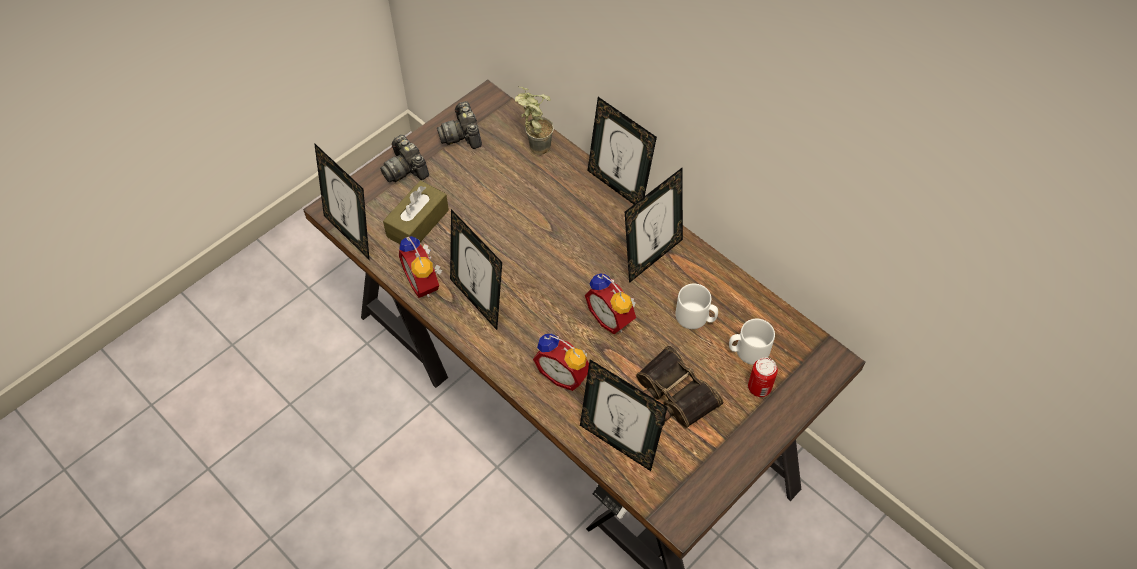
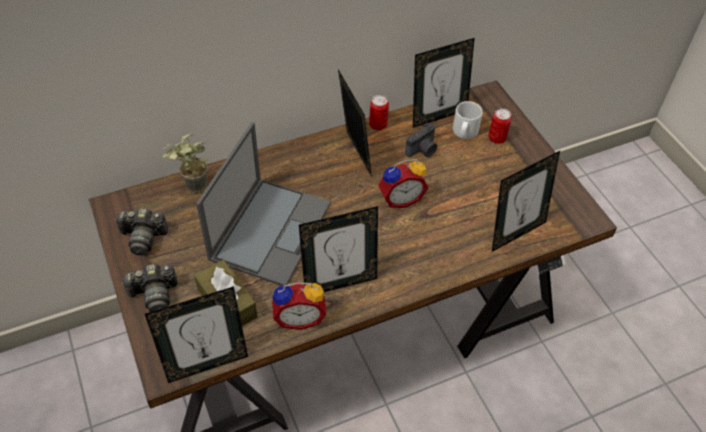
camera: 70 degrees left, 5 degrees down
(516, 223) = (271, 229): none -> laptop
(564, 374) = (440, 246): alarm clock -> none
(618, 186) = (272, 151): picture frame -> picture frame (437, 115)
(671, 396) = (485, 188): binoculars -> none
(695, 318) = (422, 150): white mug -> camera
(710, 263) = (378, 125): none -> can

